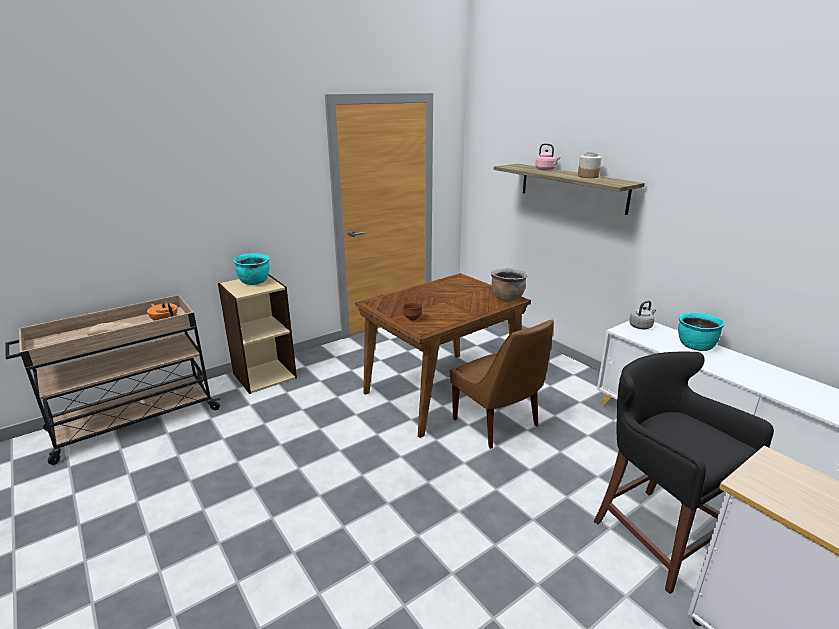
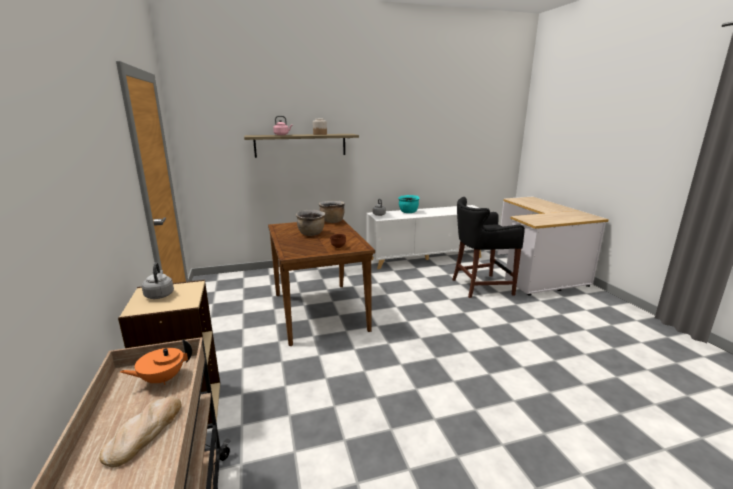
camera: 70 degrees left, 5 degrees down
(254, 282) = (160, 294): turquoise cooking pot -> grey kettle
(446, 298) = (311, 234): none -> brown cooking pot
(497, 424) = (375, 301): brown chair -> none

